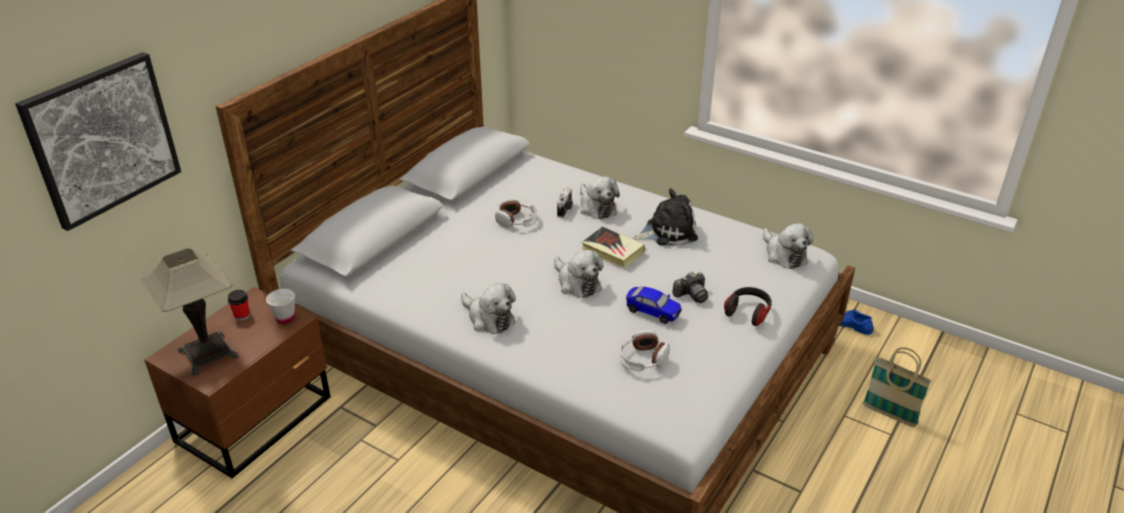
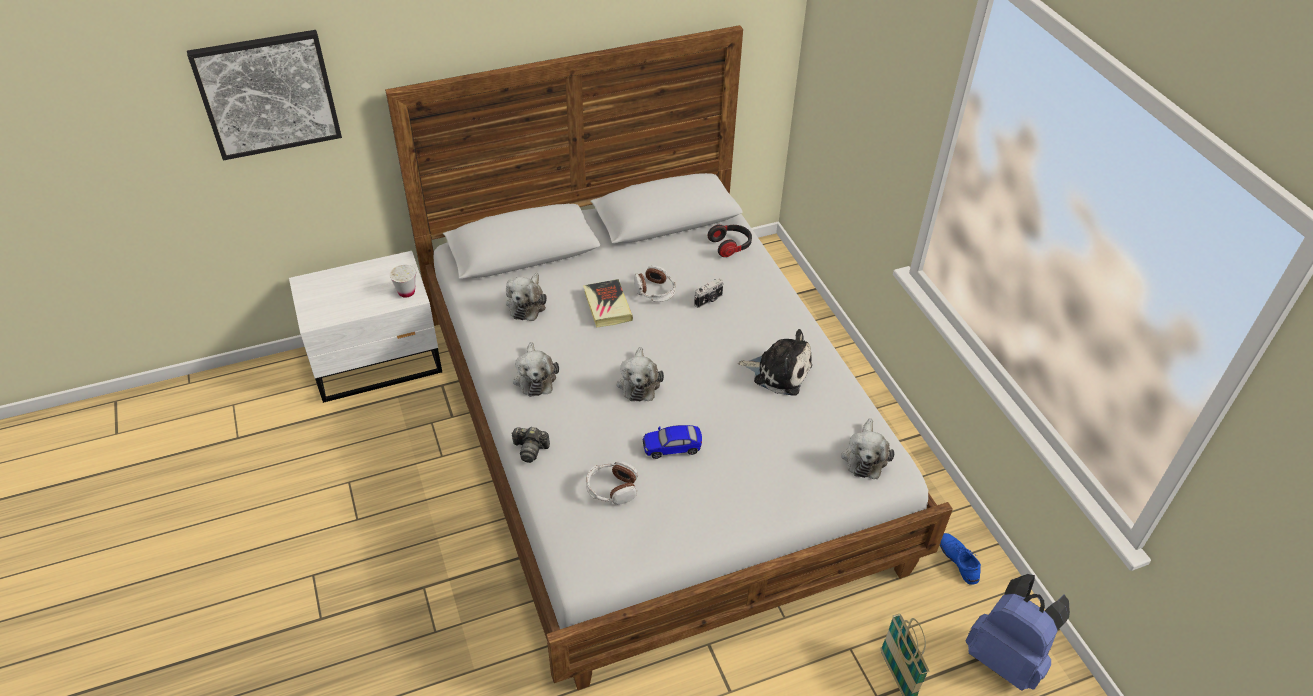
camera: 35 degrees right, 10 degrees up
(207, 353) = (330, 295): table lamp -> none
(242, 316) = (380, 274): cup -> none
(257, 419) = (378, 362): brown nightstand -> white nightstand
(596, 207) = (740, 311): plush toy -> plush toy (527, 304)
(612, 251) = (705, 366): book -> book (607, 306)
(653, 312) = (672, 448): toy car -> toy car turned 105 degrees clockwise
(691, 295) = (726, 450): camera -> camera (530, 449)
(748, 312) = (759, 497): headphones -> headphones (730, 246)
(935, 365) = (1006, 658): none -> blue backpack

